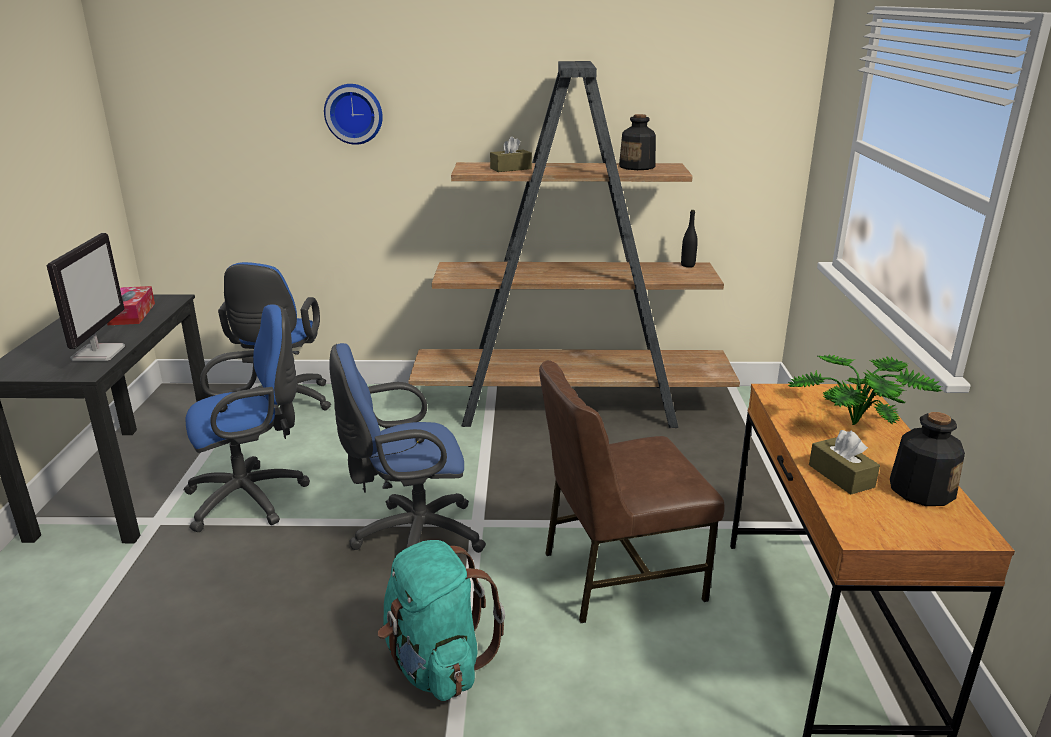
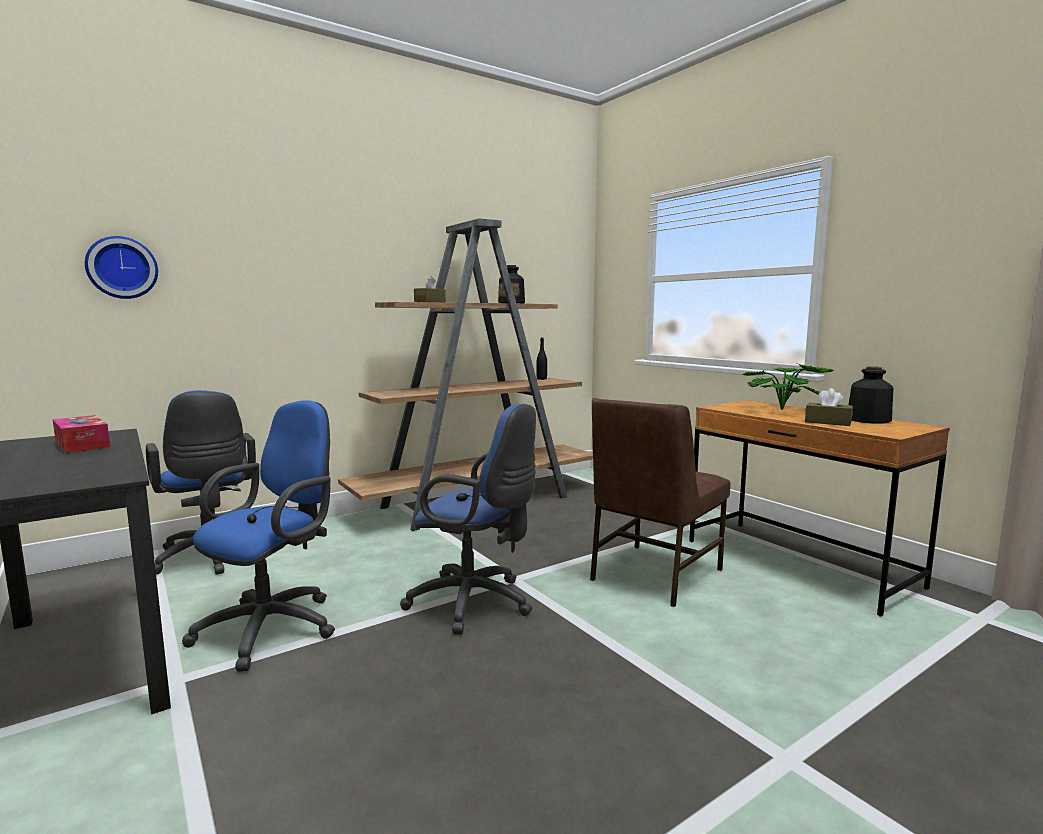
camera: 35 degrees left, 15 degrees down
(98, 353) = (101, 466): monitor -> none
(354, 113) = (274, 261): wall clock -> wall clock (122, 268)
(411, 537) = (476, 603): blue office chair -> blue office chair turned 105 degrees counterclockwise
(436, 664) = (621, 669): turquoise backpack -> none

